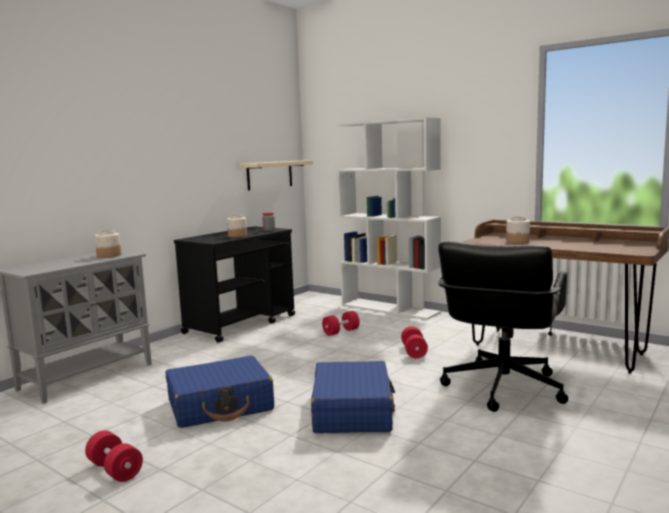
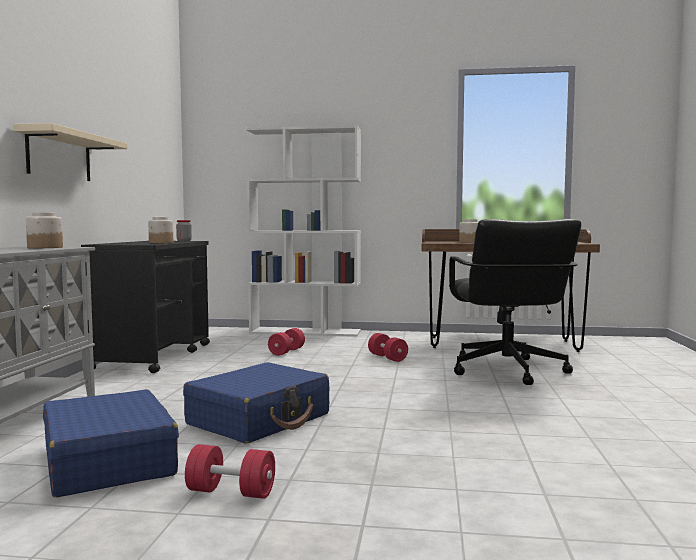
camera: 30 degrees left, 5 degrees down
(269, 175) = (159, 182): beige shelf -> beige shelf (59, 156)
(352, 411) = (410, 402): blue suitcase -> blue suitcase (109, 461)

